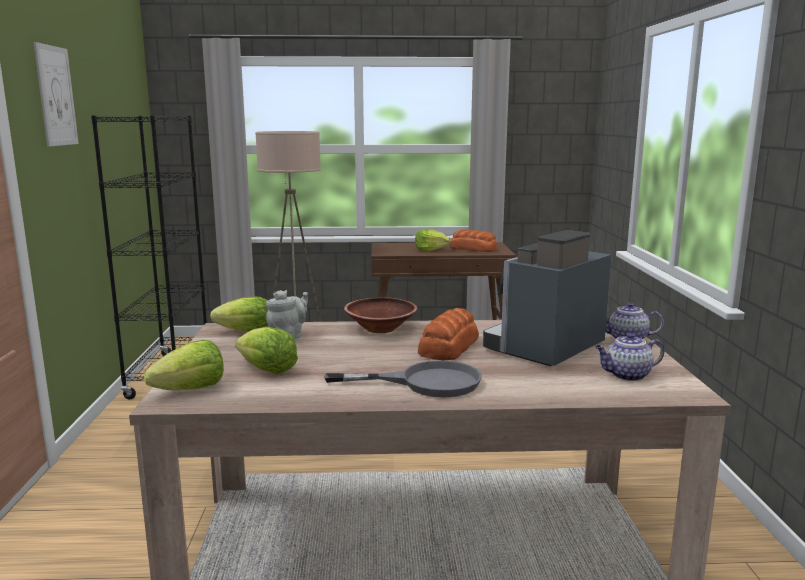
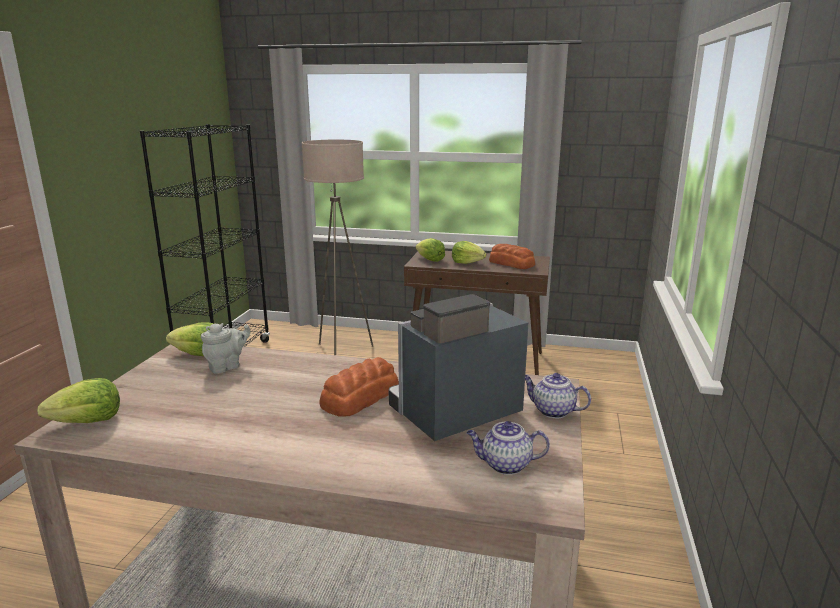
camera: 15 degrees right, 5 degrees up
(56, 96) = (99, 116): picture -> none
(267, 370) = (171, 406): lettuce -> lettuce (430, 260)
(380, 329) = (318, 365): brown bowl -> none
(425, 382) = (293, 444): grey frying pan -> none

